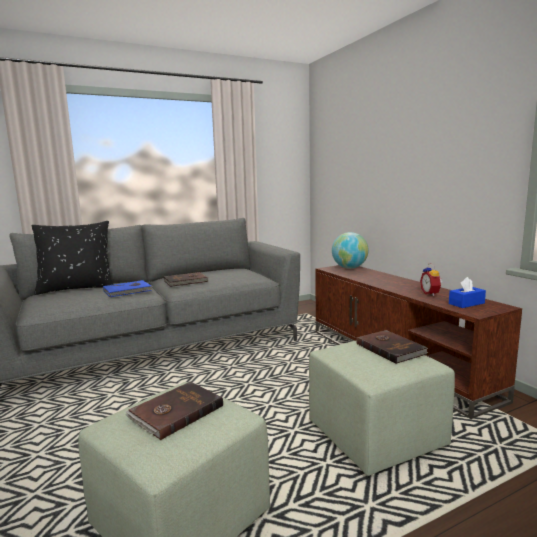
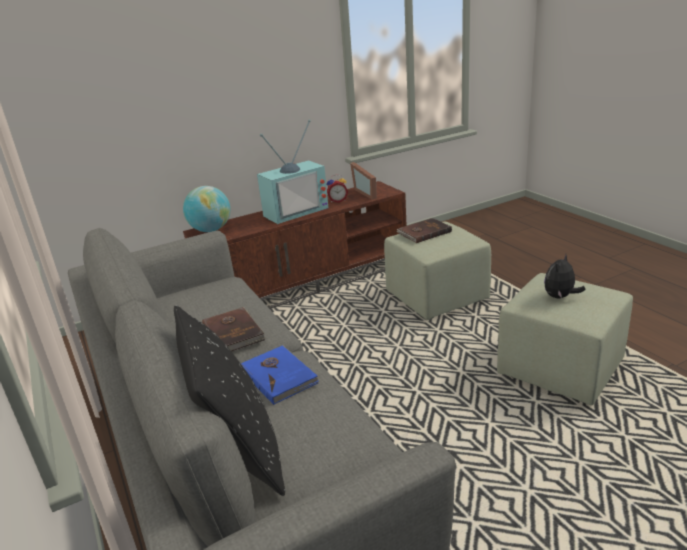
camera: 90 degrees left, 15 degrees up
(175, 412) = (560, 297): brown book -> plush toy
(396, 283) = (295, 211): none -> television
(466, 303) = (367, 192): blue tissue box -> picture frame

